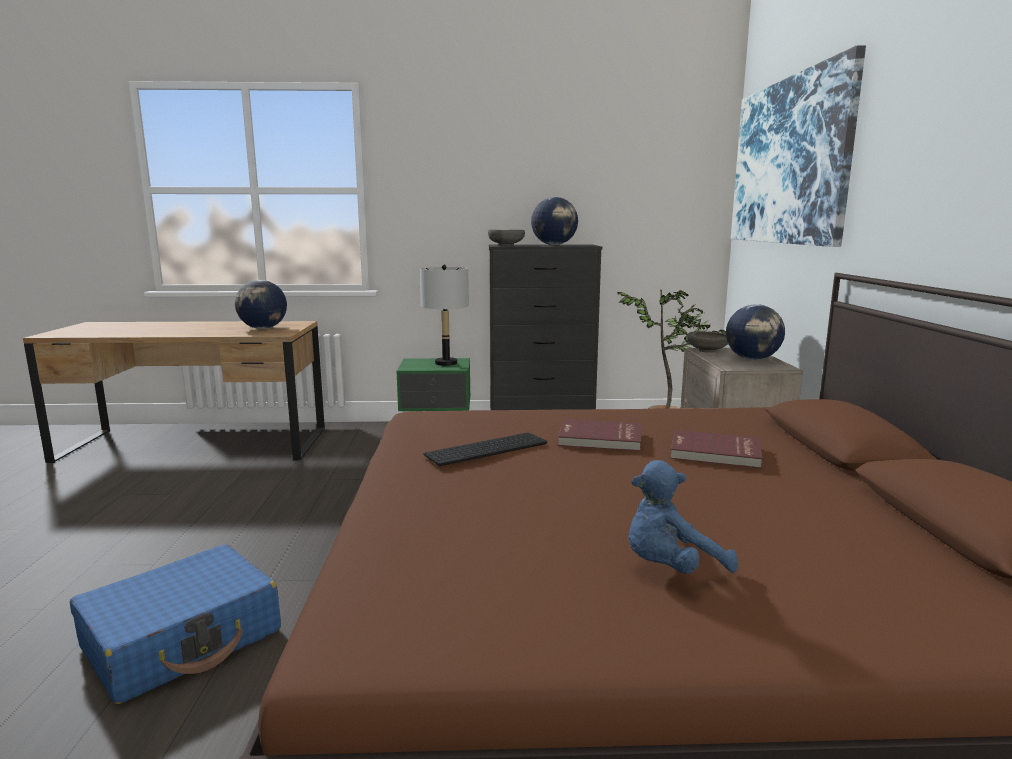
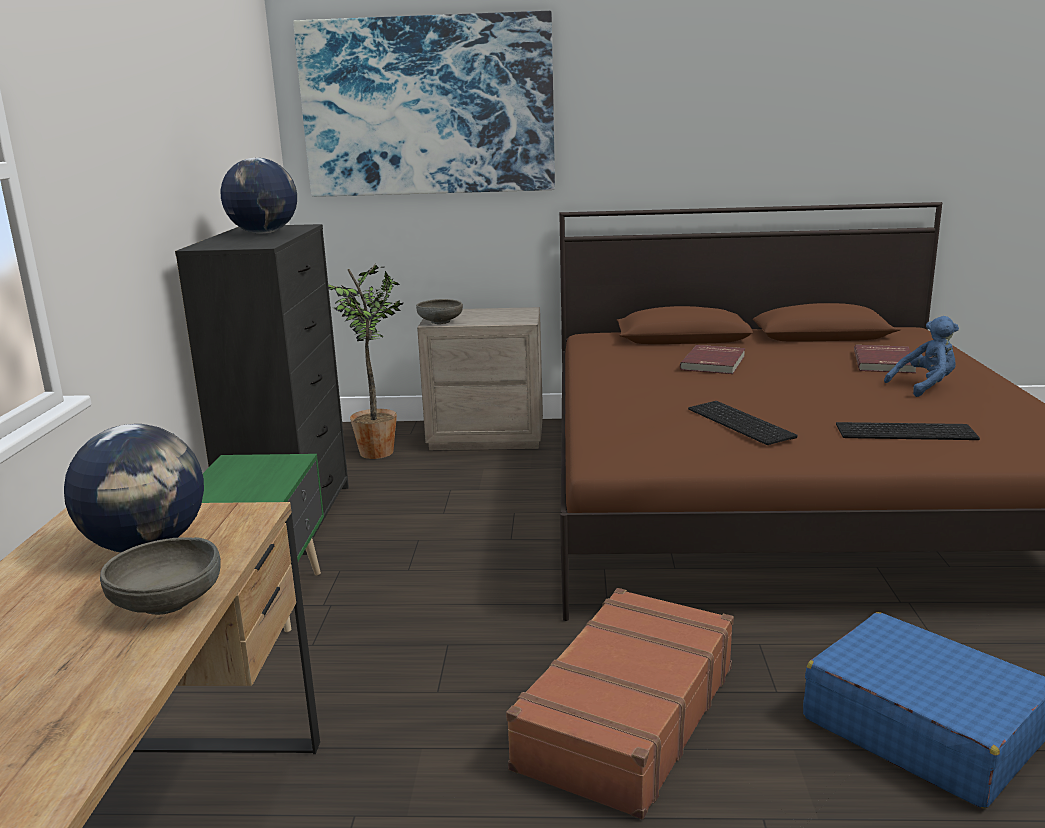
camera: 85 degrees left, 5 degrees up
(274, 527) = (625, 716): none -> brown suitcase
(446, 363) = (252, 469): grey table lamp -> none
(461, 523) = (906, 431): none -> keyboard
(506, 245) = (249, 244): grey bowl -> grey bowl (167, 602)
(600, 439) = (691, 389): red book -> red book (885, 362)
(670, 568) = (925, 386): blue plush toy -> blue plush toy turned 90 degrees counterclockwise
(752, 359) = (489, 313): globe -> none

